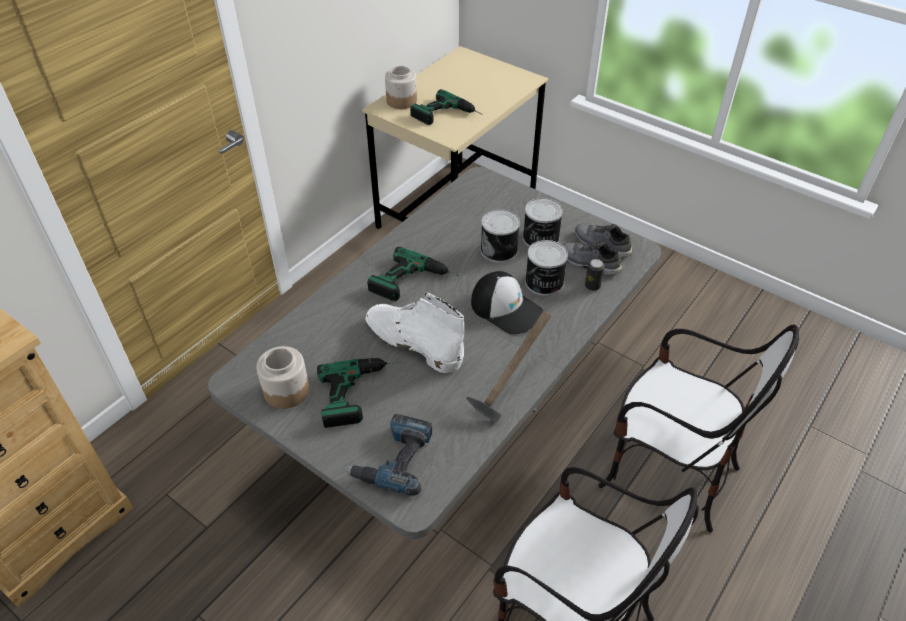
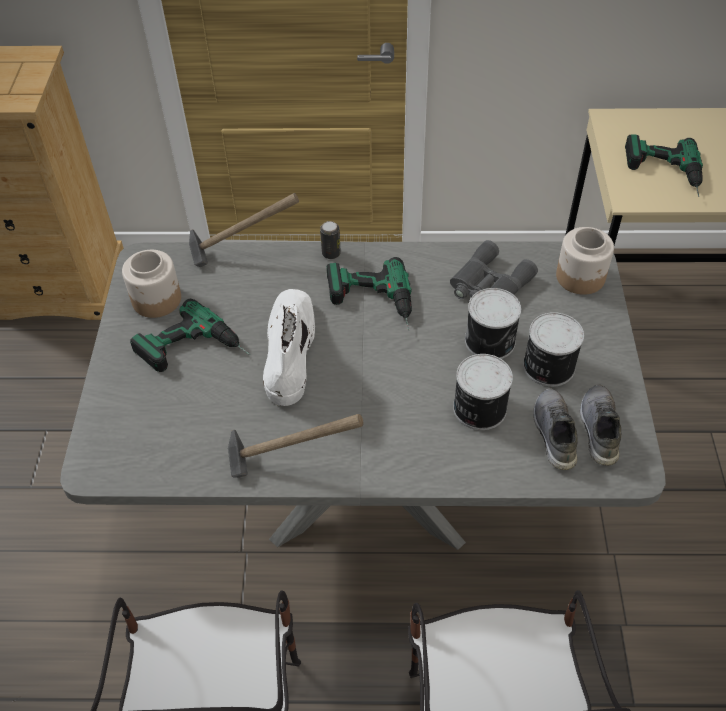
camera: 55 degrees right, 5 degrees up
(296, 322) = (242, 253): none -> hammer
(393, 458) = (135, 422): power drill -> none
(402, 101) = (642, 126): jar -> jar (581, 277)
(456, 226) = (488, 285): none -> grey binoculars
(507, 308) = (406, 398): cap -> none
(592, 286) = (518, 456): can -> can (331, 253)

